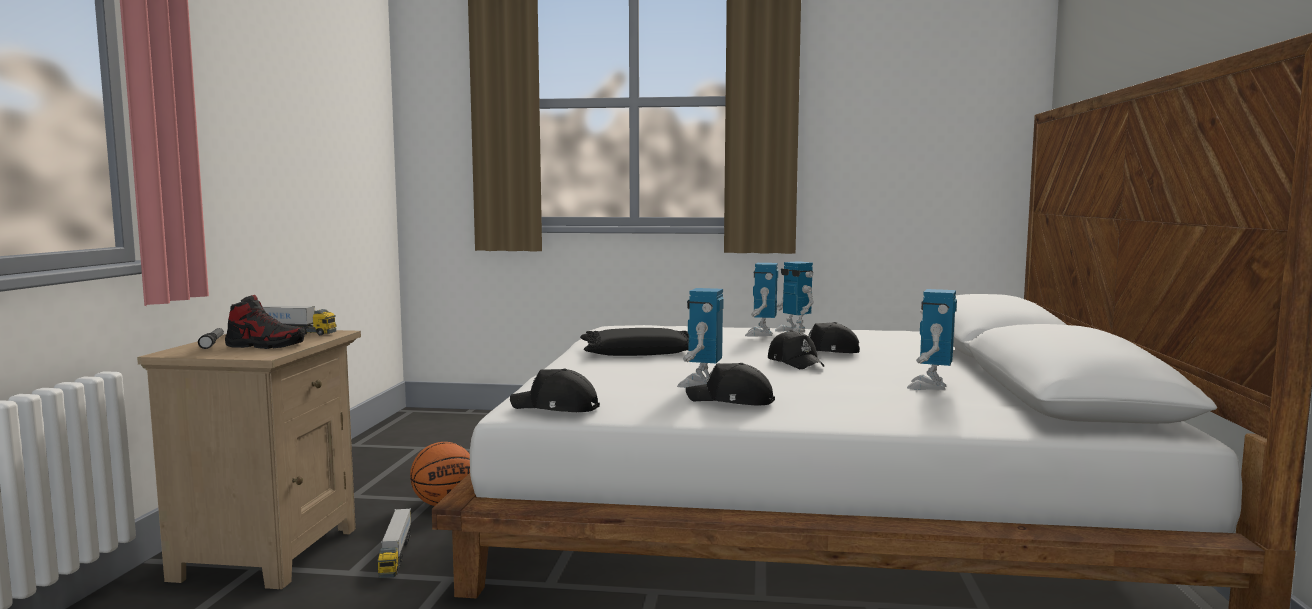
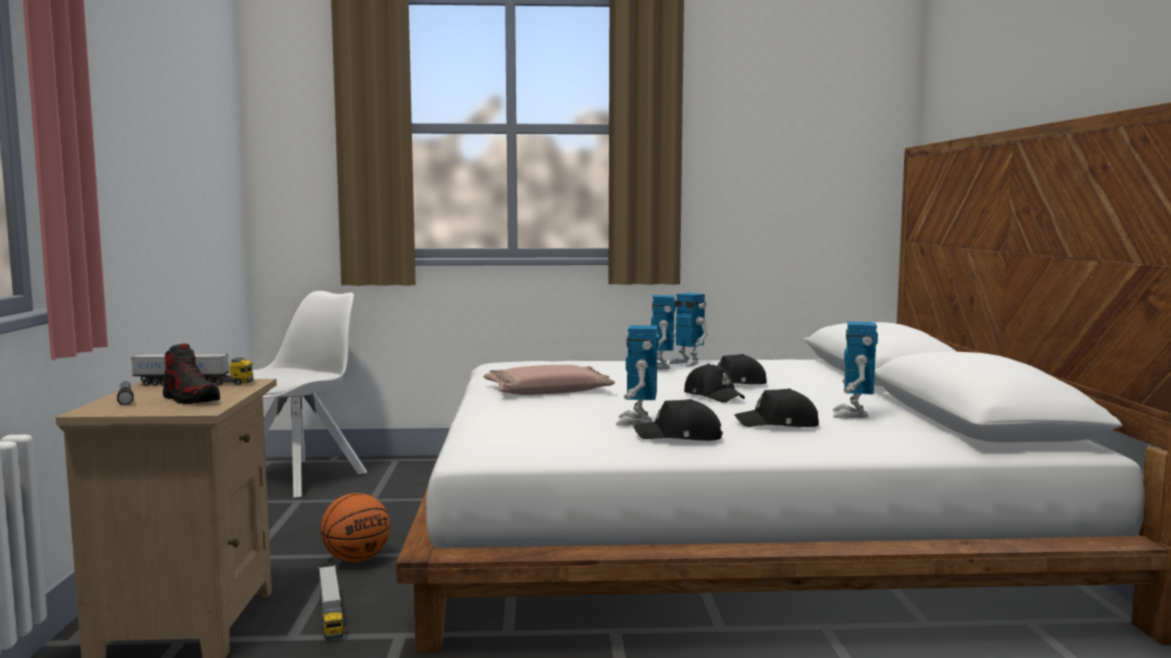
camera: 10 degrees left, 0 degrees up
(265, 345) = (190, 399): shoe -> shoe turned 45 degrees clockwise
(433, 426) = (302, 477): none -> white chair
(555, 407) = (511, 451): black cap -> black cap (778, 424)
(639, 351) = (548, 389): black pillow -> beige pillow

